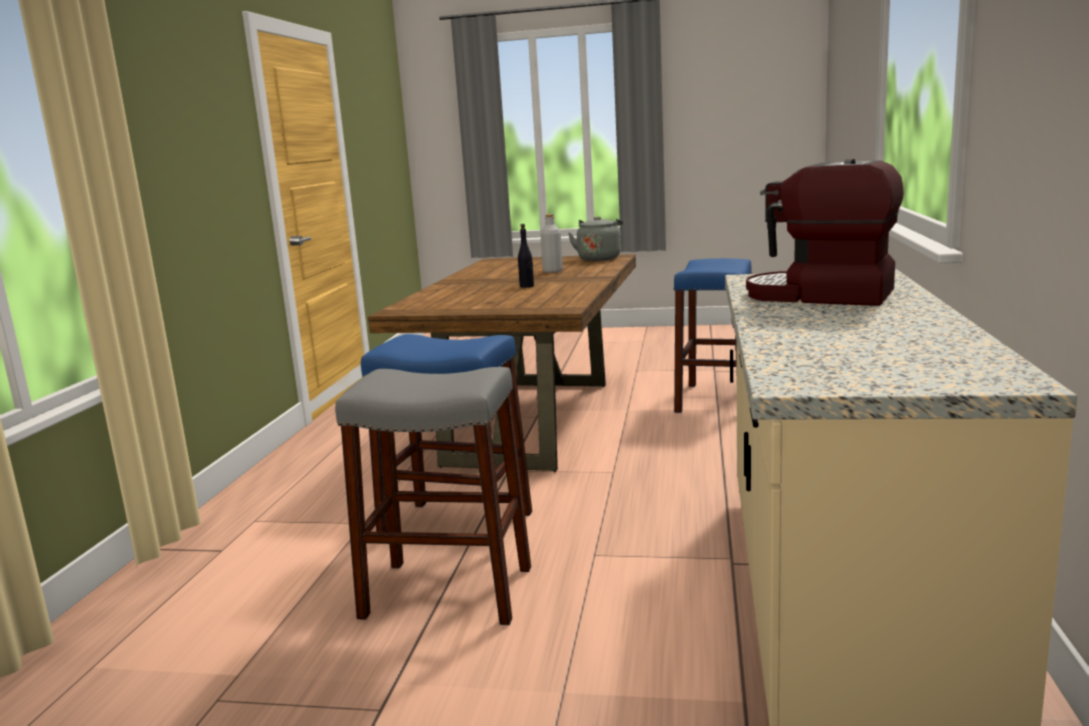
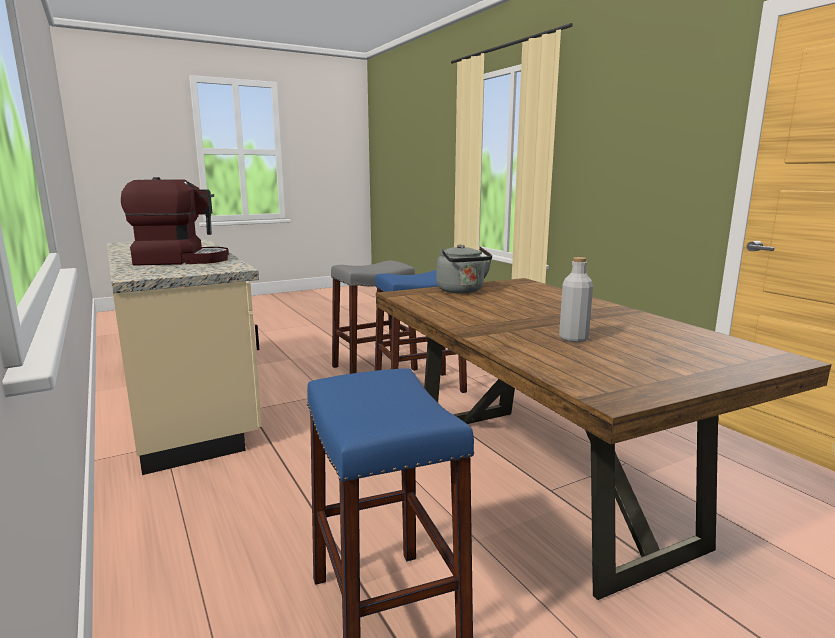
camera: 140 degrees right, 0 degrees up
(527, 286) = (510, 311): black bottle -> none
(599, 258) = (622, 384): grey kettle -> grey kettle (462, 291)

